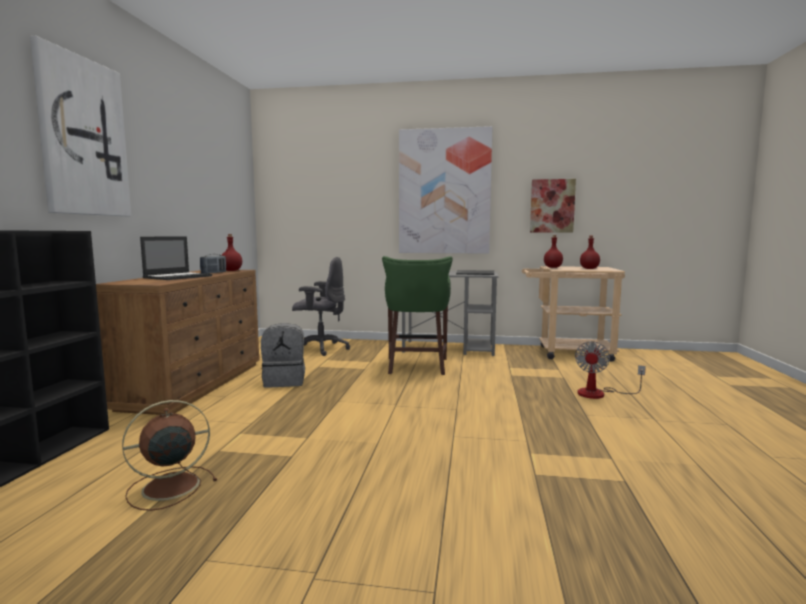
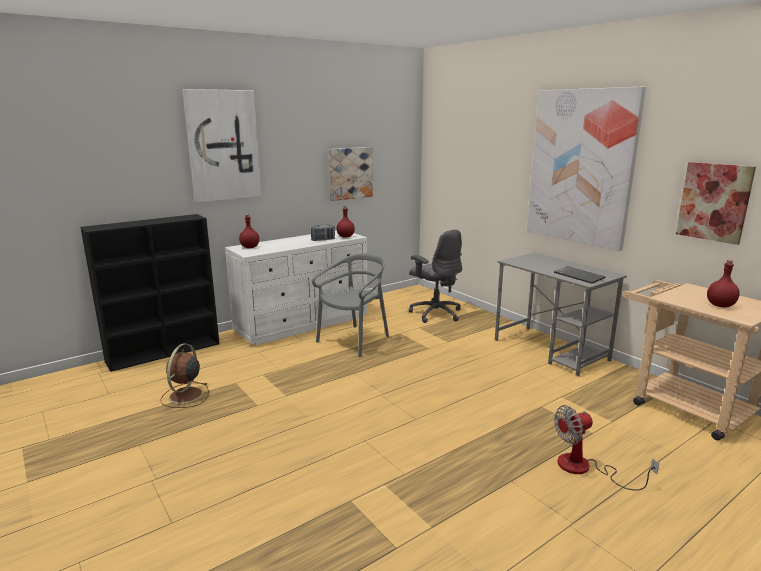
camera: 45 degrees right, 10 degrees up
(168, 487) = (185, 396): brown fan -> brown fan turned 90 degrees counterclockwise
(178, 277) = (287, 243): laptop -> none
(195, 384) = (303, 323): brown dresser -> white dresser
(206, 204) = (350, 173): none -> picture
(285, 381) = (354, 340): grey backpack -> grey chair
(416, 366) = (474, 361): green stool -> none
(552, 267) = (671, 291): red bottle -> red bottle (249, 247)

